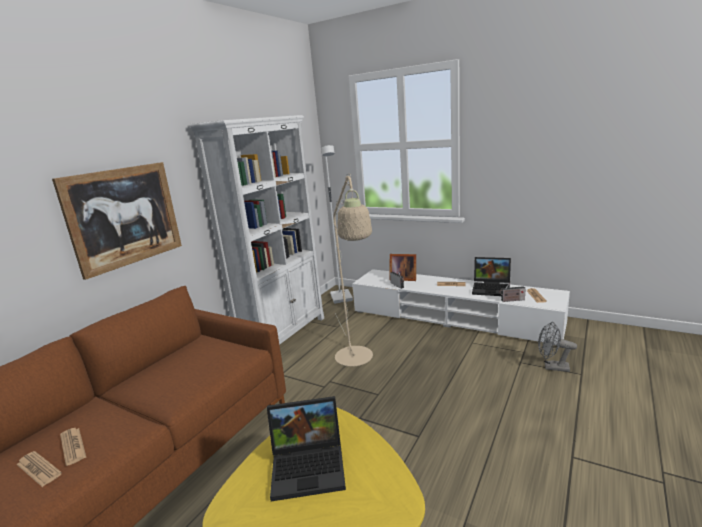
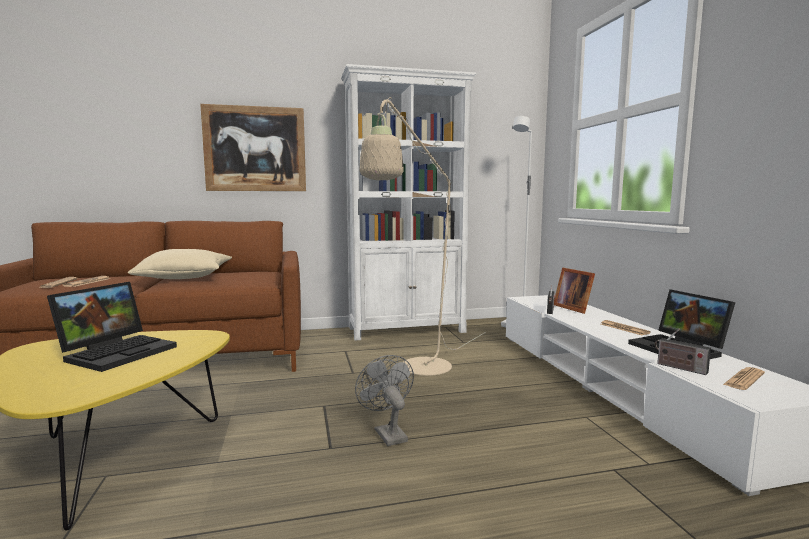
camera: 45 degrees right, 10 degrees down
(159, 382) = (185, 277): none -> beige pillow
(310, 466) = (119, 352): laptop -> laptop turned 105 degrees counterclockwise
(552, 367) = (660, 505): grey fan -> grey fan (387, 433)

